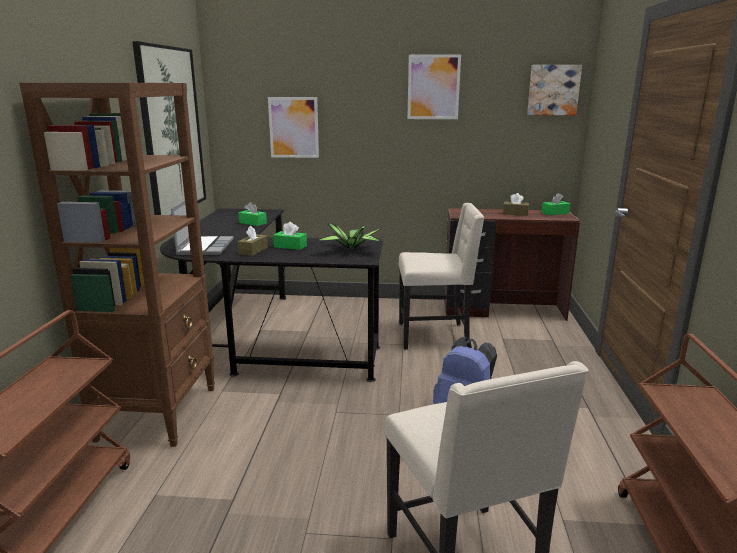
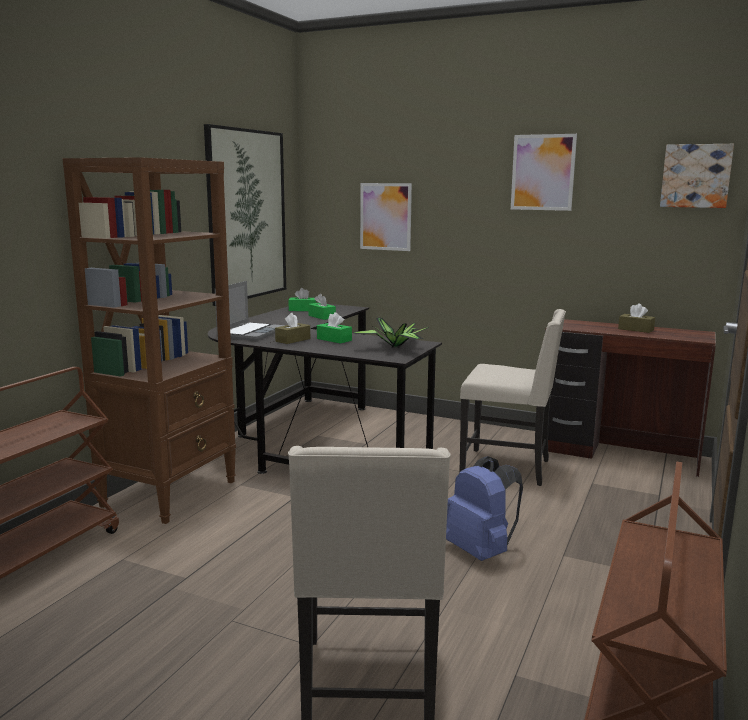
camera: 20 degrees right, 5 degrees down
(555, 213) = (691, 333): green tissue box -> green tissue box (302, 310)

